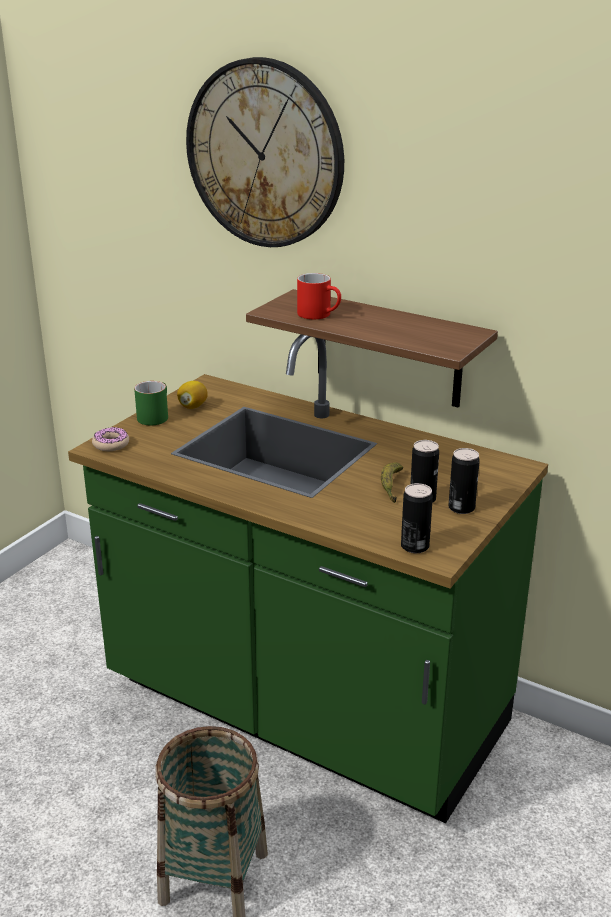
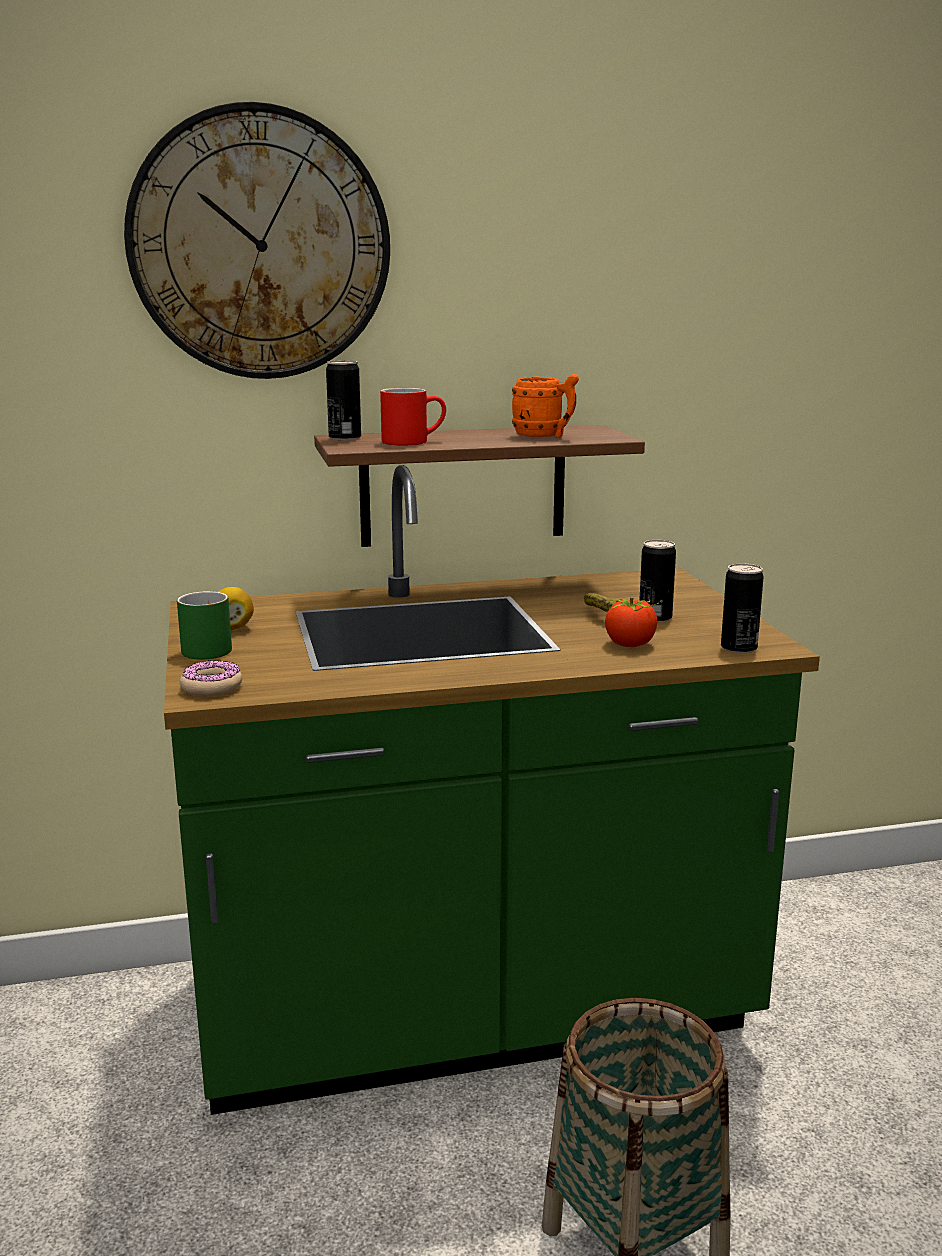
camera: 45 degrees left, 10 degrees down
(358, 512) = (630, 644): none -> tomato
(411, 334) = (545, 436): none -> orange mug
(461, 508) = (700, 612): can -> can (345, 438)

